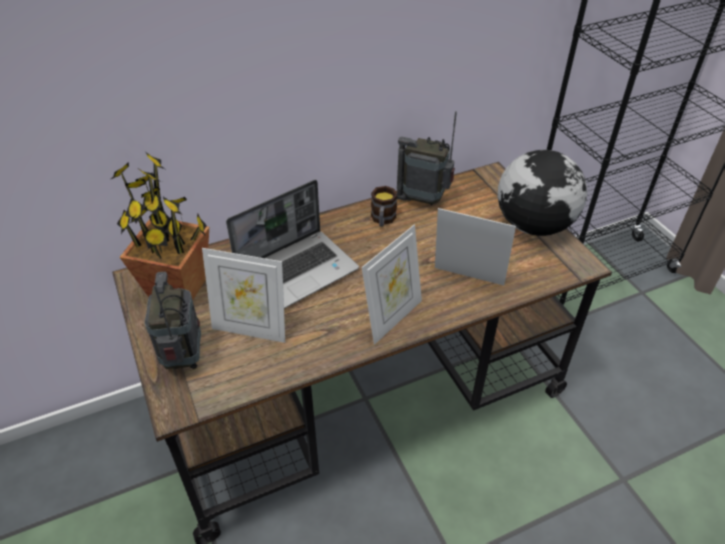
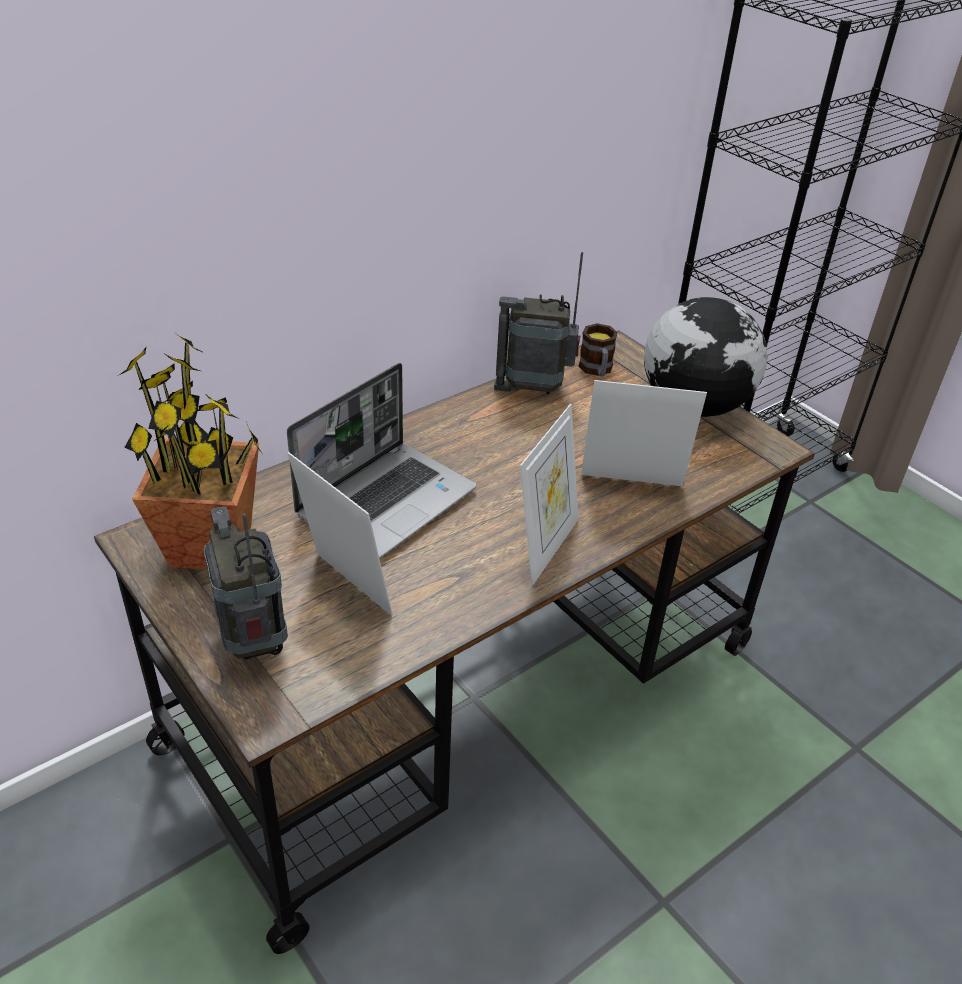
camera: 15 degrees left, 5 degrees down
(251, 329) = (344, 589): picture frame -> picture frame turned 135 degrees counterclockwise
(383, 220) = (486, 420): mug -> mug (597, 370)

